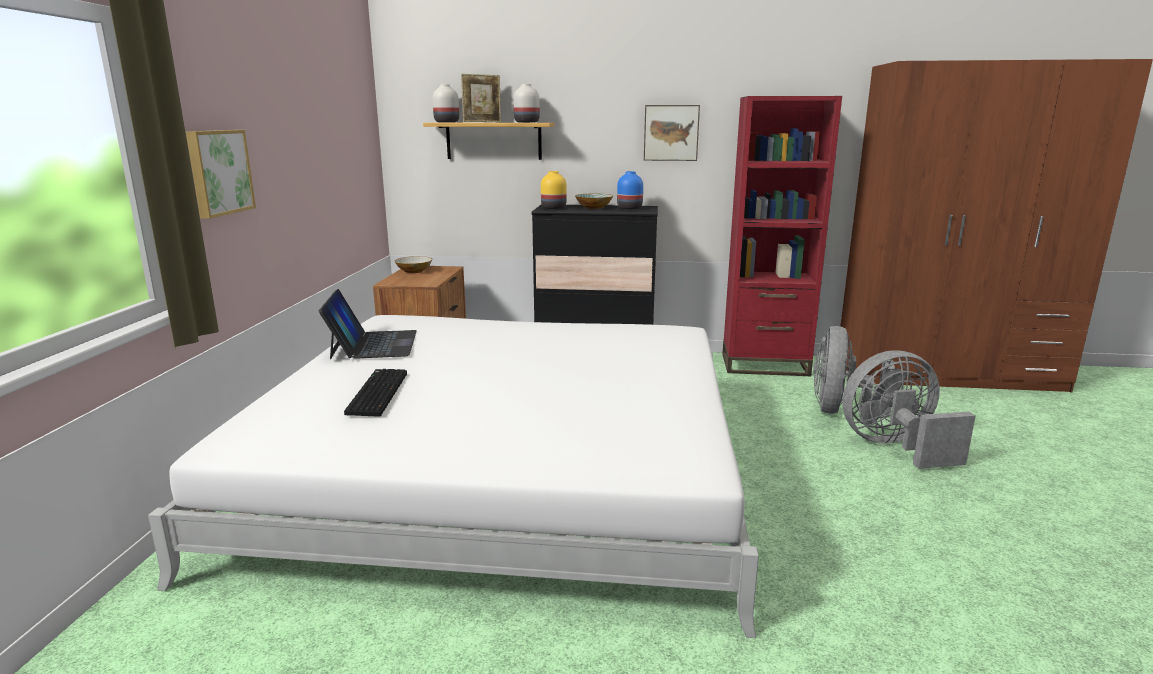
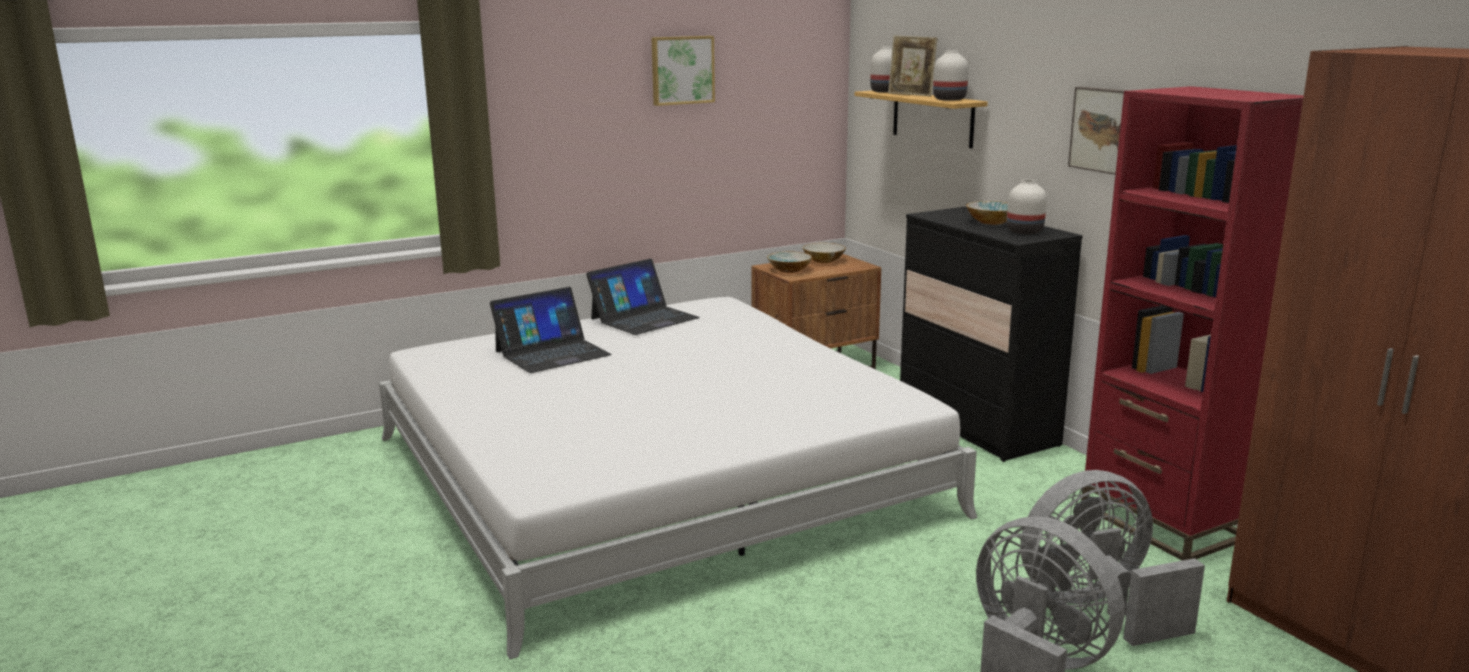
camera: 55 degrees right, 0 degrees up
(218, 172) = (544, 140): picture -> picture (682, 70)
(376, 393) = (552, 353): keyboard -> laptop
(412, 281) = (789, 270): none -> bowl
(553, 208) = (948, 213): yellow vase -> none
(629, 208) = (1024, 231): blue vase -> white vase

